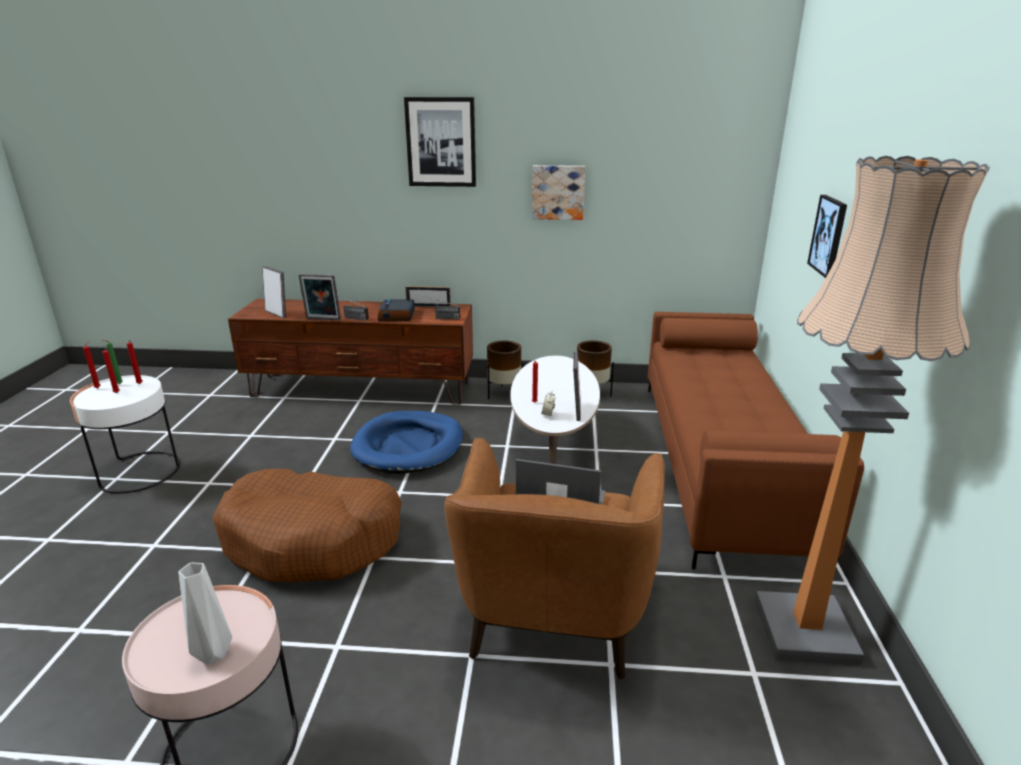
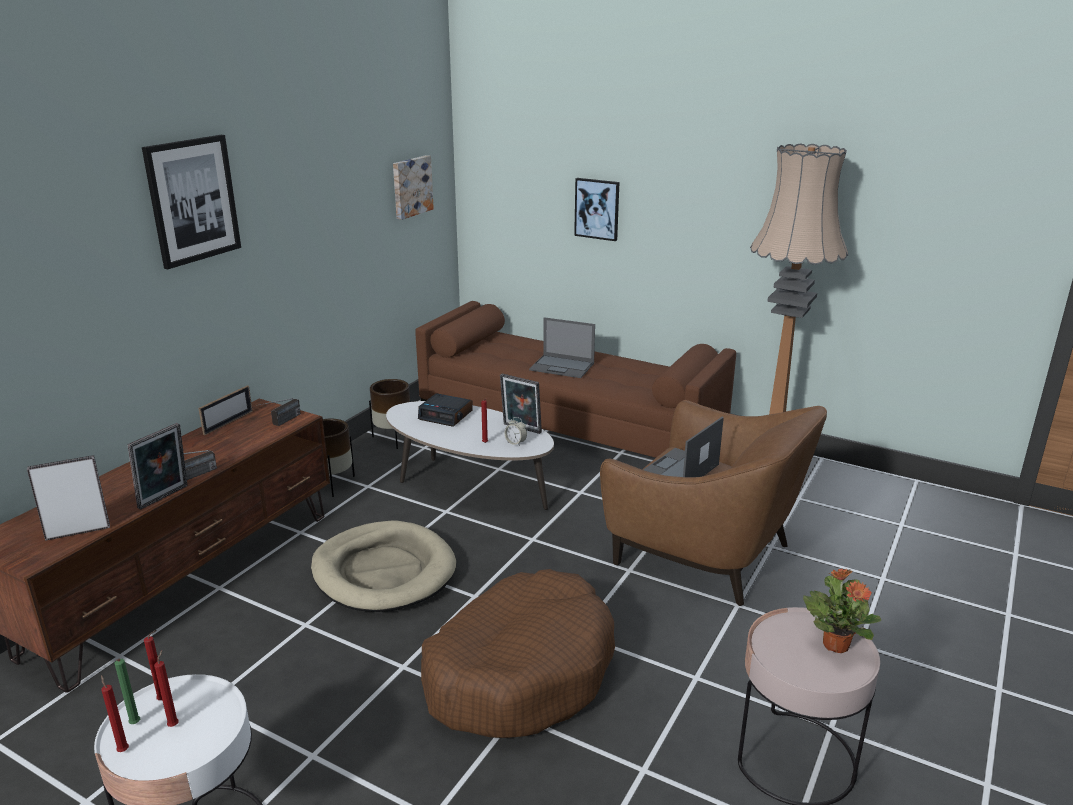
camera: 65 degrees left, 0 degrees up
(211, 653) = (835, 644): grey vase -> potted plant
(397, 316) = (231, 446): alarm clock -> alarm clock (446, 415)
(408, 446) = (384, 571): blue dog bed -> beige dog bed
(558, 192) = (314, 230): picture -> picture (411, 186)
(713, 394) = (562, 367): none -> laptop

